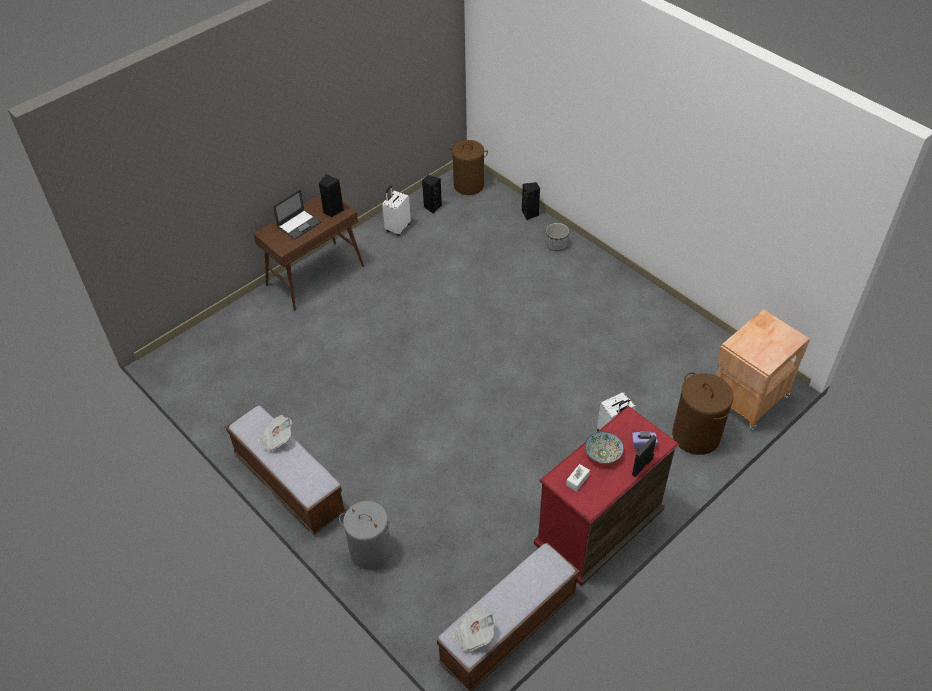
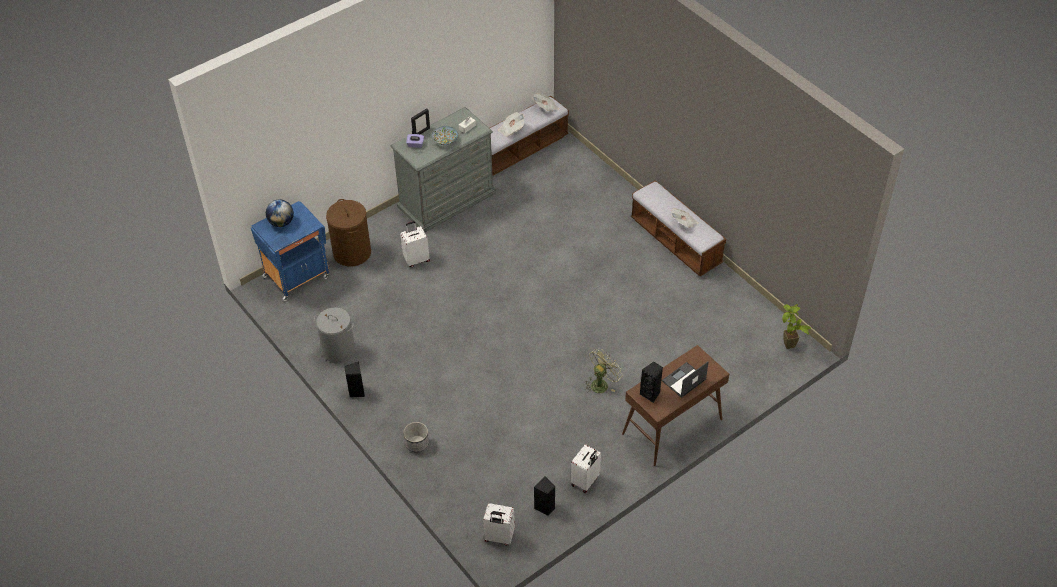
camera: 175 degrees left, 0 degrees up
(180, 358) = (789, 348): none -> potted plant
(370, 551) = (612, 195): grey laundry basket -> grey laundry basket (339, 351)
(384, 309) = (601, 383): none -> green fan
(469, 185) = (499, 537): brown laundry basket -> white suitcase
(522, 582) = (511, 129): none -> newspaper
(530, 214) = (435, 487): black speaker -> black speaker (356, 391)
(598, 527) = (447, 199): red dresser -> grey dresser
(748, 400) = (297, 276): brown cart -> blue cart
(774, 344) = (281, 222): none -> globe

